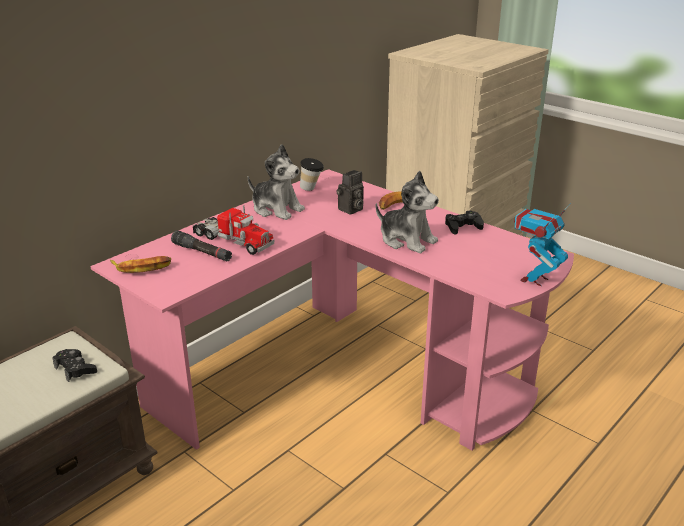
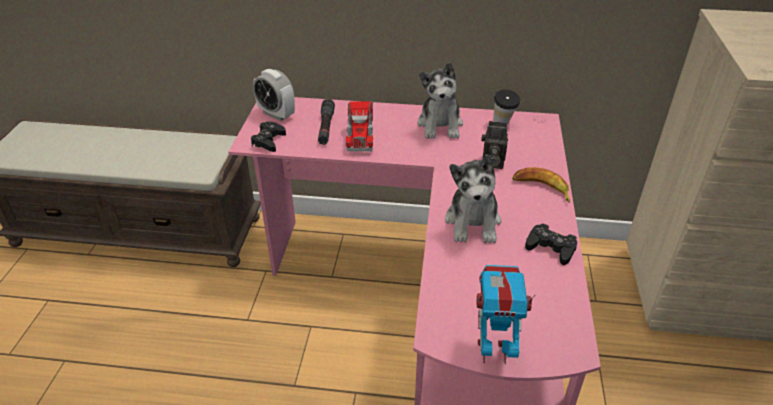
camera: 55 degrees right, 10 degrees up
(75, 369) = (195, 162): black game controller -> black game controller (269, 141)
(142, 267) = (276, 114): banana -> alarm clock

